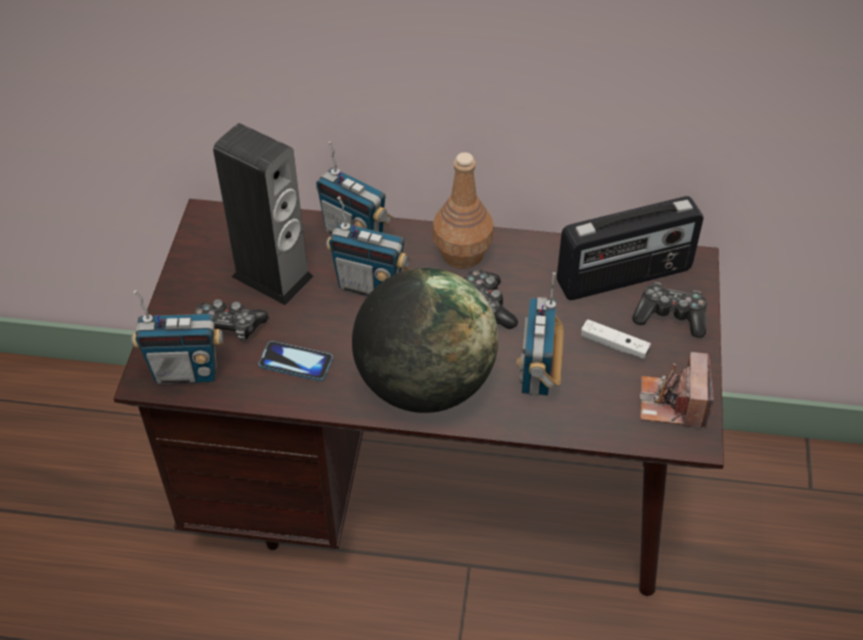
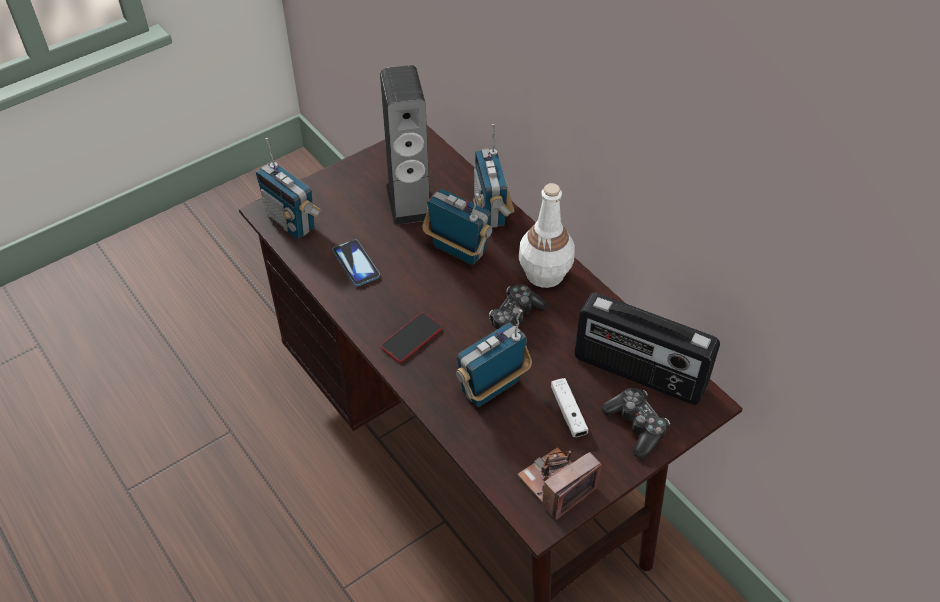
camera: 45 degrees right, 0 degrees up
(229, 327) = (346, 214): game controller -> none
(370, 286) = (458, 250): radio -> radio turned 150 degrees clockwise
(425, 385) = (411, 338): globe -> phone
(462, 254) = (544, 273): brown bottle -> white bottle

